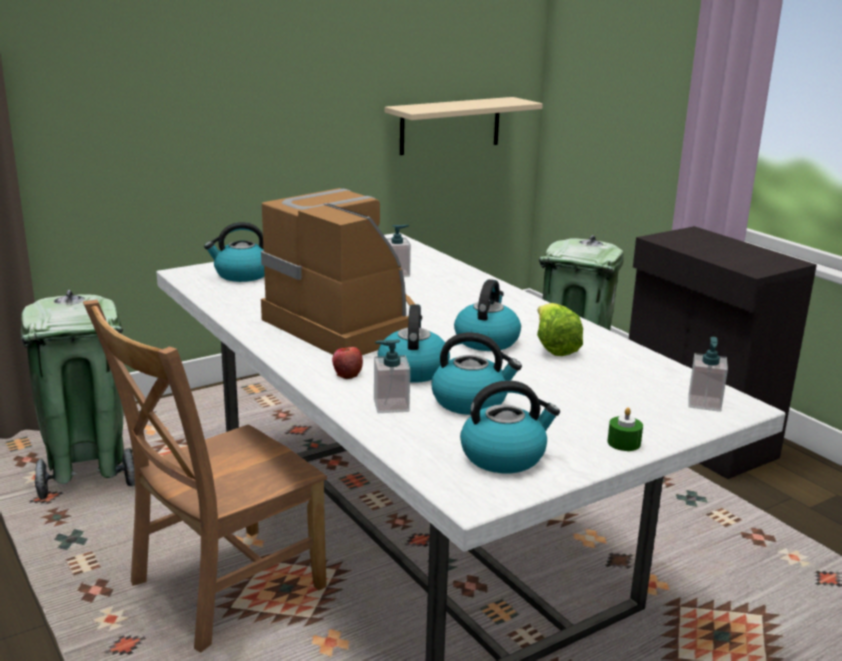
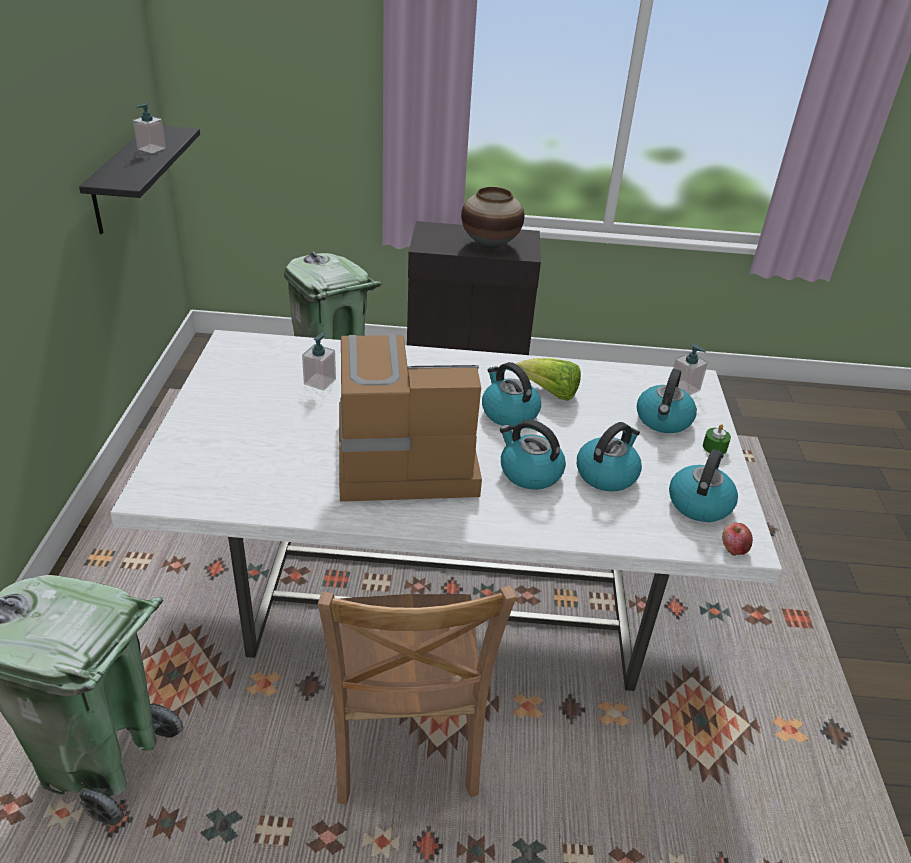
camera: 55 degrees left, 15 degrees up
(241, 275) = (205, 463): kettle -> kettle (663, 420)
(347, 374) = (506, 507): apple -> apple (734, 548)
(391, 405) = (583, 513): soap dispenser -> soap dispenser (151, 148)
(450, 125) = (121, 180): beige shelf -> black shelf
(732, 255) = (490, 244): none -> vase

